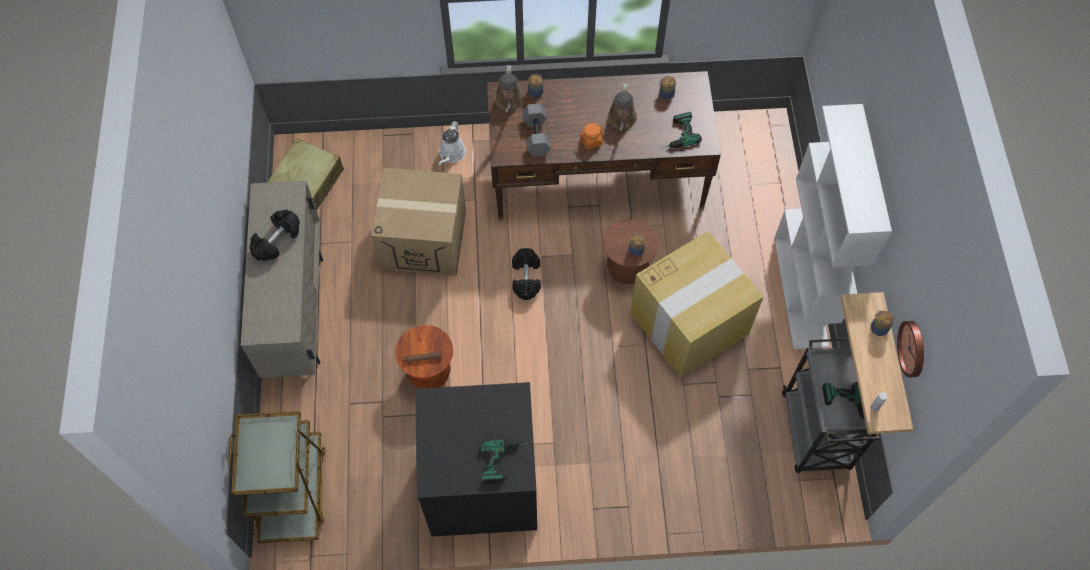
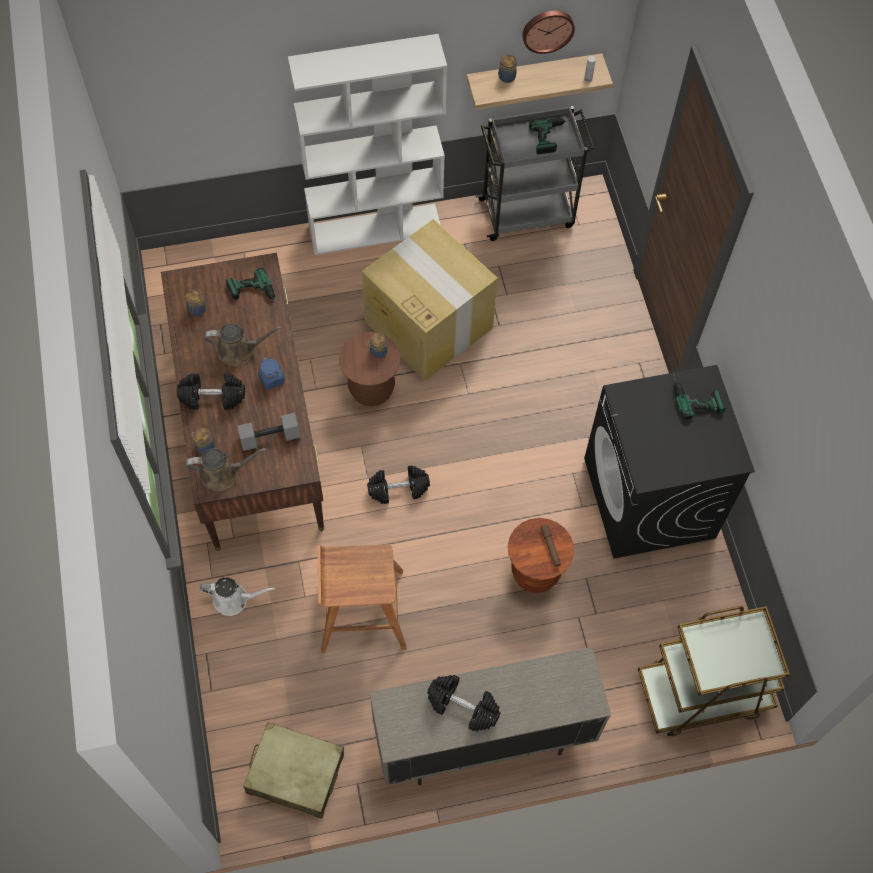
camera: 100 degrees left, 0 degrees up
(424, 239) = (361, 610): cardboard box -> brown stool
(580, 100) = (213, 397): none -> black dumbbell
(591, 141) = (272, 379): orange jar -> blue jar

